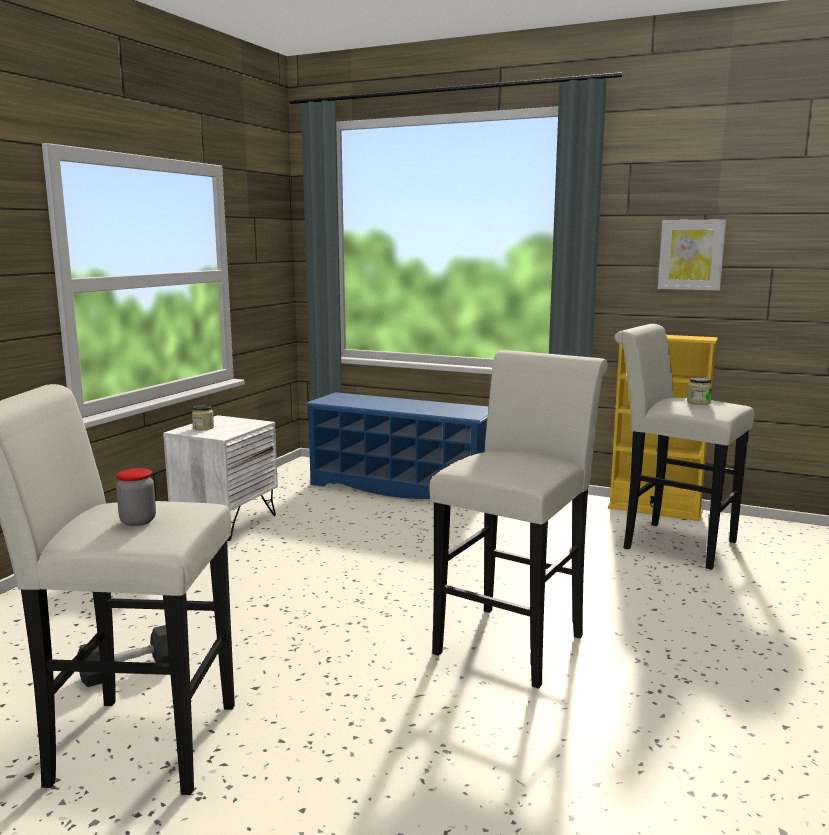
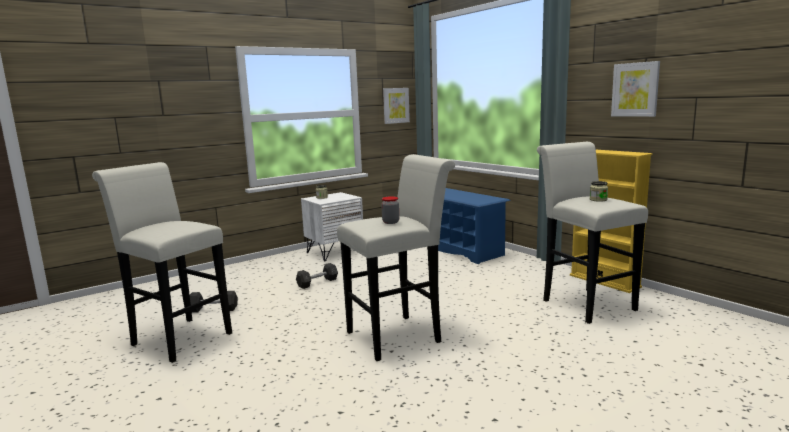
camera: 30 degrees right, 0 degrees up
(138, 521) = (165, 227): jar -> jar (390, 222)
(268, 580) = (317, 282): none -> grey dumbbell
(272, 263) = (395, 105): none -> picture

